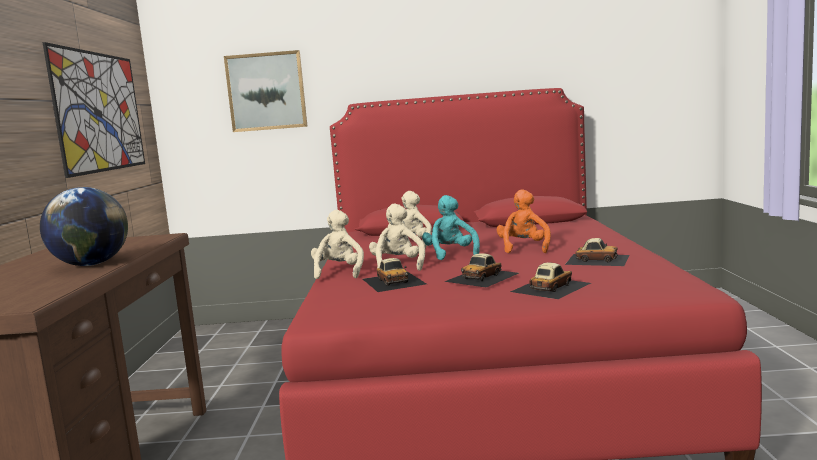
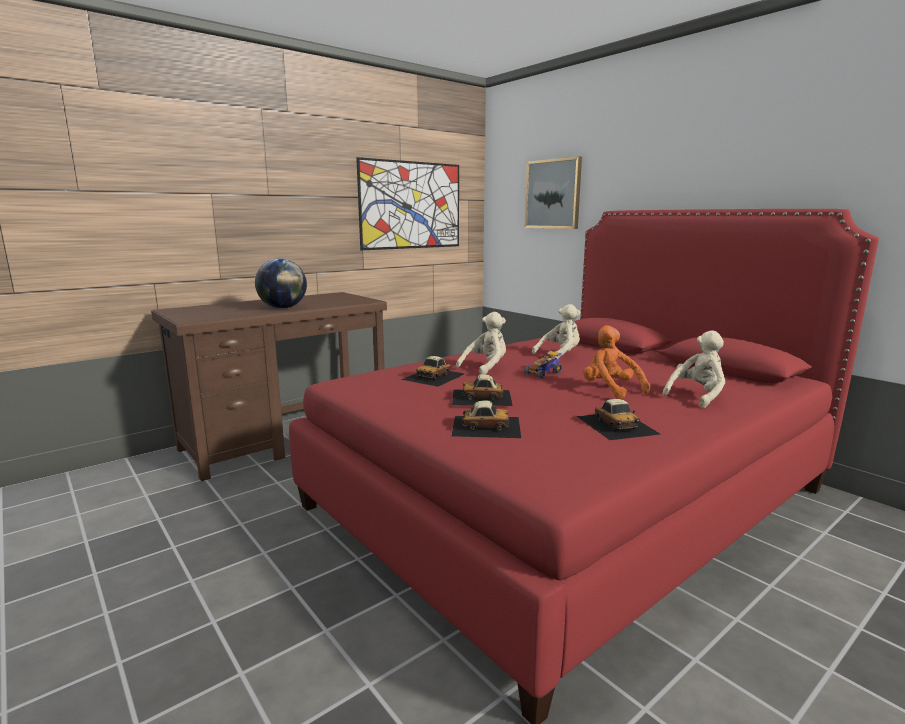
camera: 50 degrees right, 5 degrees up
(339, 273) = (448, 359): beige plush toy -> beige plush toy (697, 396)
(451, 254) = (543, 373): turquoise plush toy -> toy car
(524, 248) = (610, 390): orange plush toy -> orange plush toy turned 90 degrees counterclockwise

